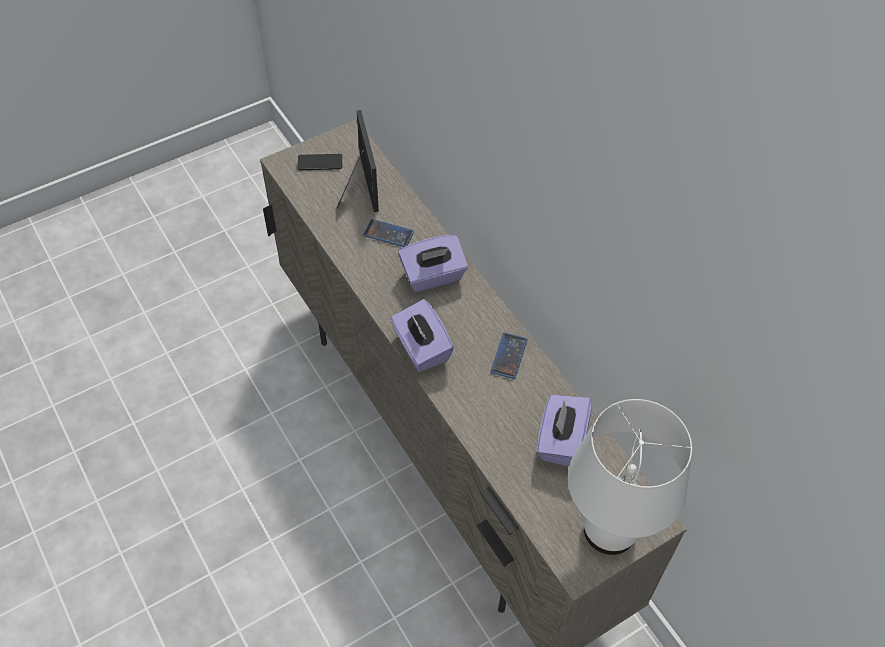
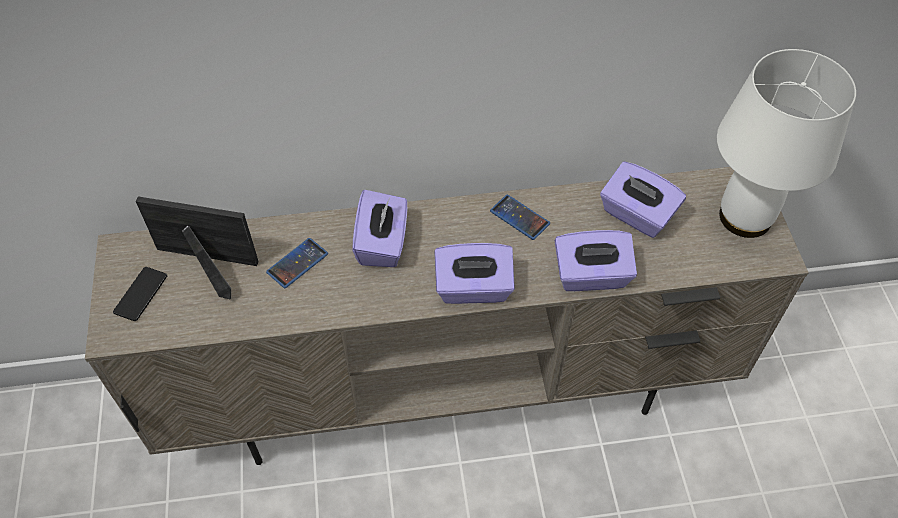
camera: 65 degrees left, 0 degrees up
(476, 425) = (591, 276): none -> purple tissue box

